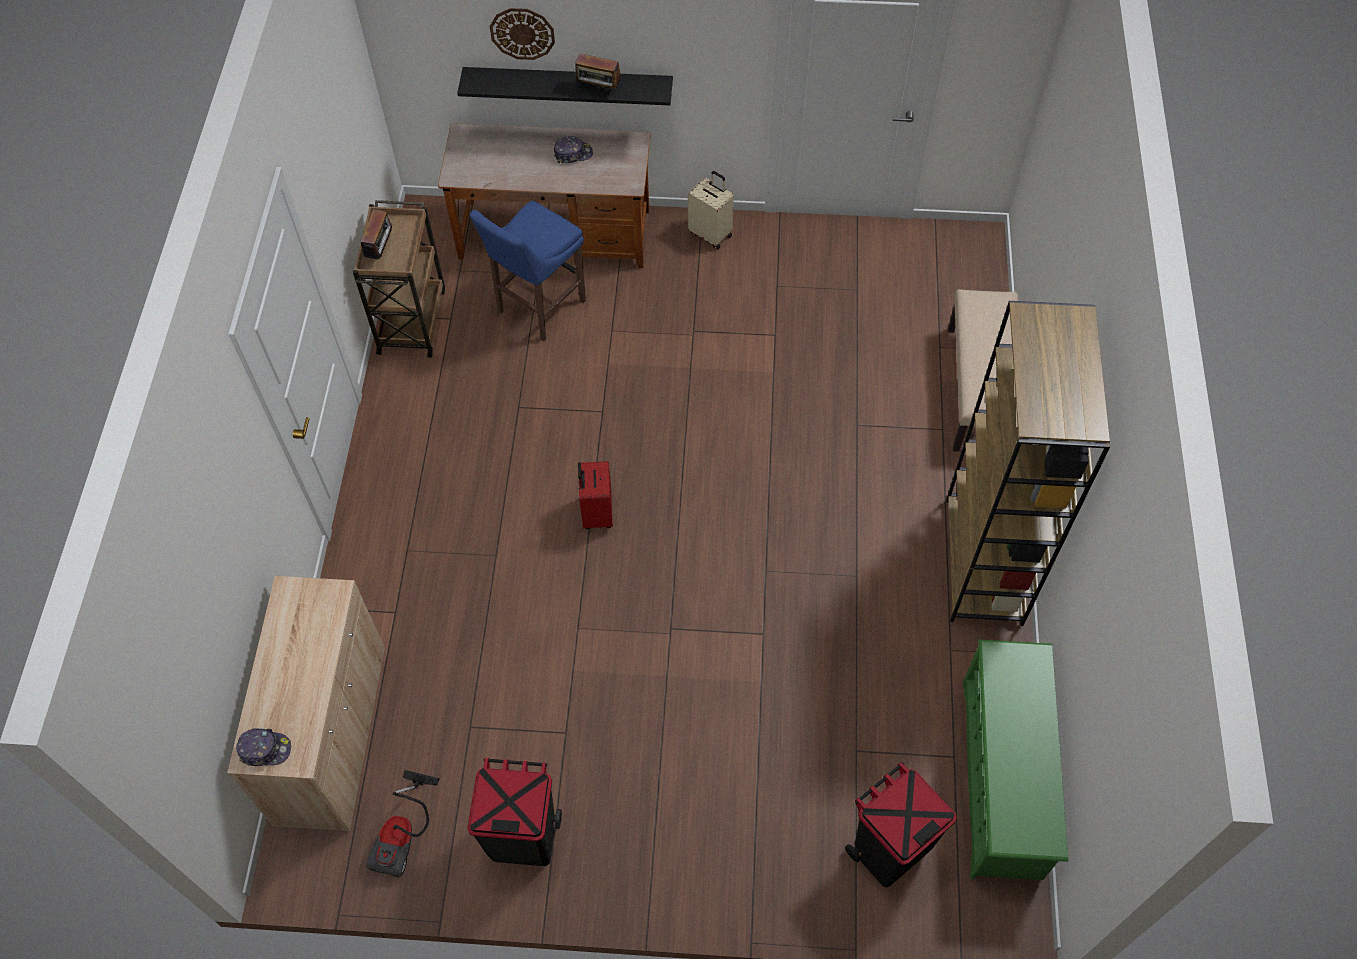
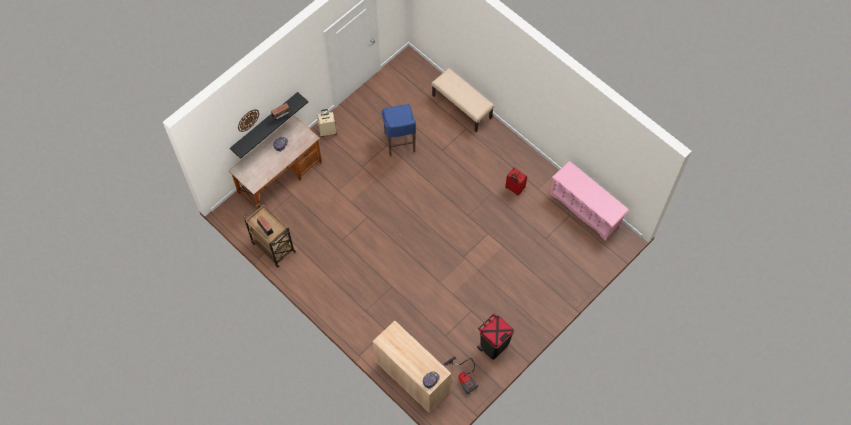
camera: 50 degrees left, 5 degrees up
(538, 309) = (307, 205): blue stool -> blue stool (400, 144)
(596, 513) = (403, 247): red suitcase -> red suitcase (514, 188)
(889, 850) = (580, 254): black trash can -> none
(984, 562) = (519, 156): brown bookcase -> none
(1001, 779) = (585, 209): green shoe rack -> pink shoe rack

